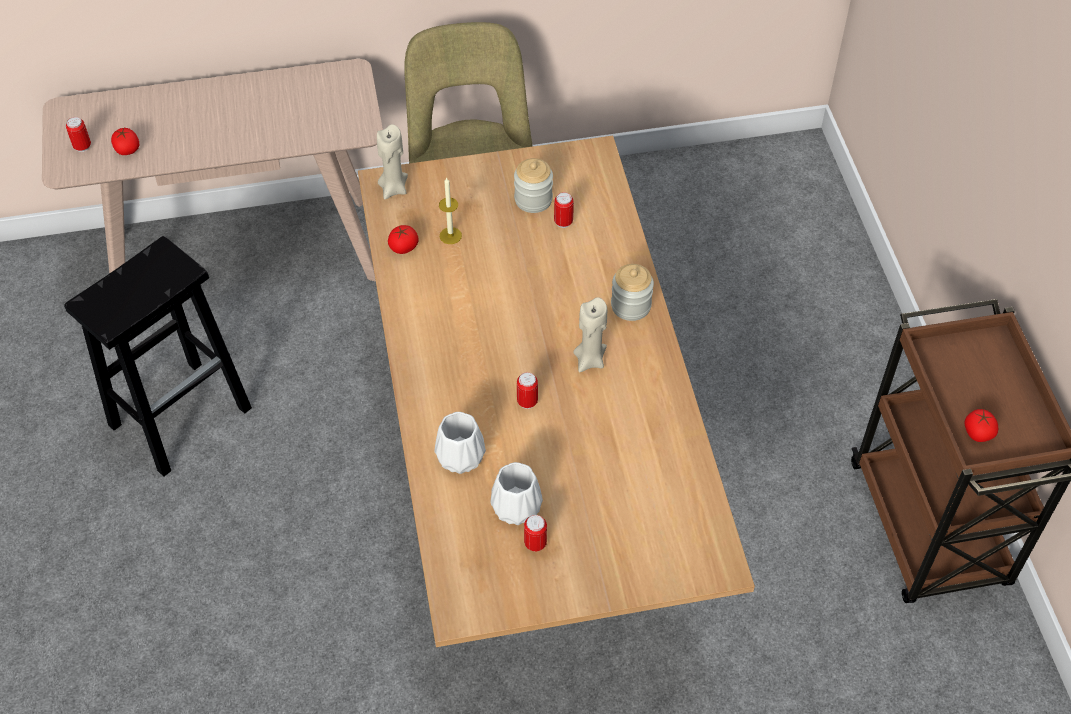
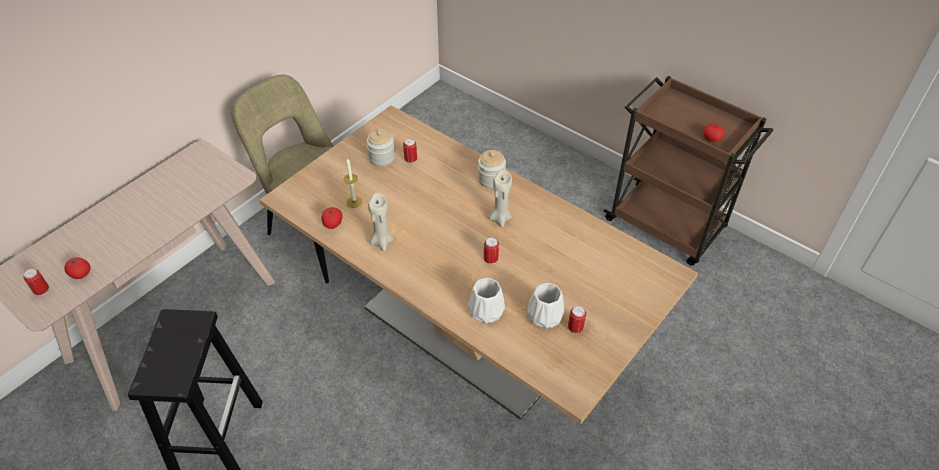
camera: 40 degrees left, 5 degrees down
(393, 188) = (293, 197): beige candle -> beige candle (381, 241)

